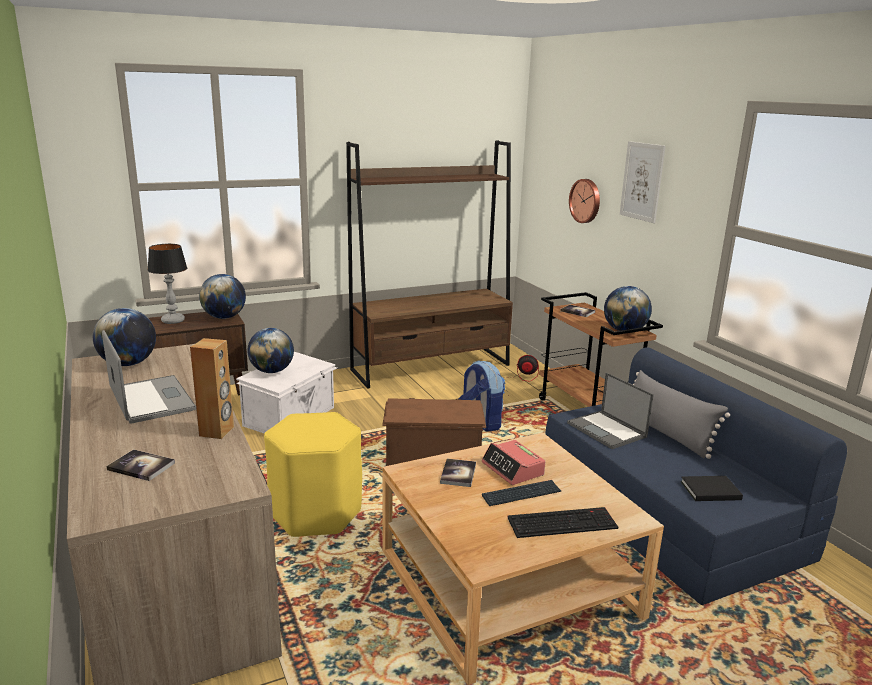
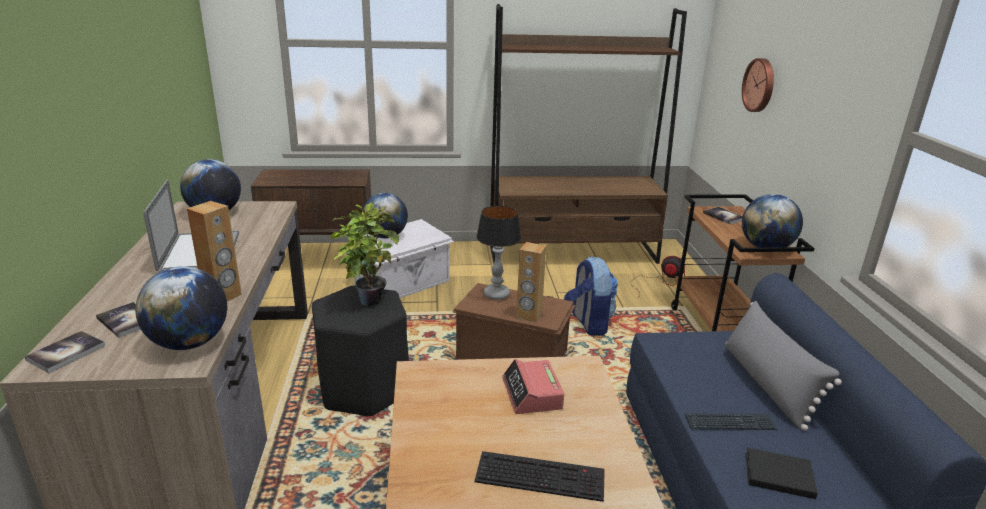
camera: 20 degrees right, 5 degrees up
(173, 321) = (305, 175): table lamp -> table lamp (496, 295)
(224, 317) = (352, 177): globe -> globe (189, 343)
(316, 513) = (364, 389): yellow stool -> black stool
(317, 422) = (368, 298): none -> potted plant
(453, 417) = (529, 316): none -> brown speaker
(458, 474) = (468, 386): book -> book (66, 353)
(521, 494) = (519, 428): keyboard -> keyboard (730, 423)
(607, 430) = (693, 366): laptop -> none
(642, 181) = (818, 65): picture -> none

